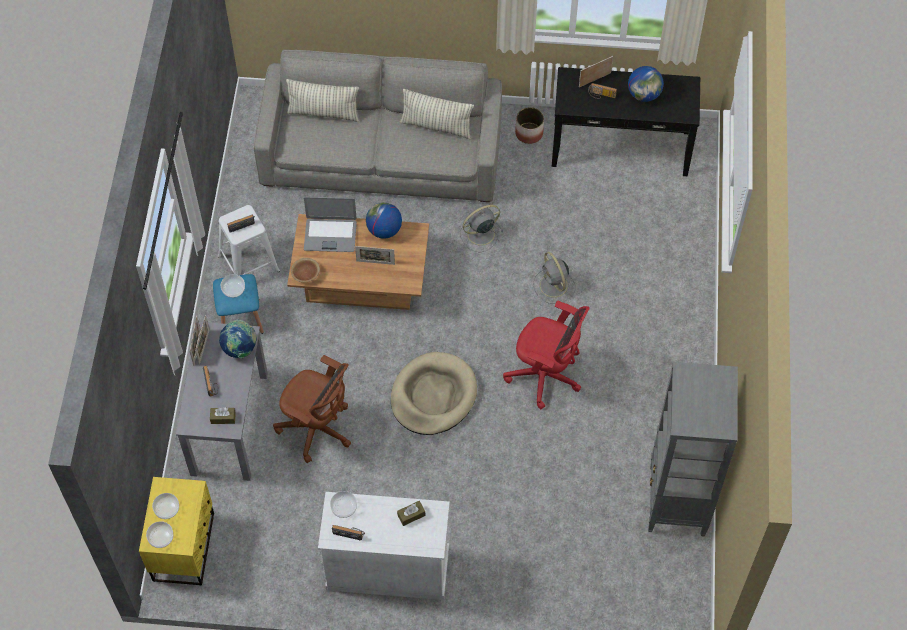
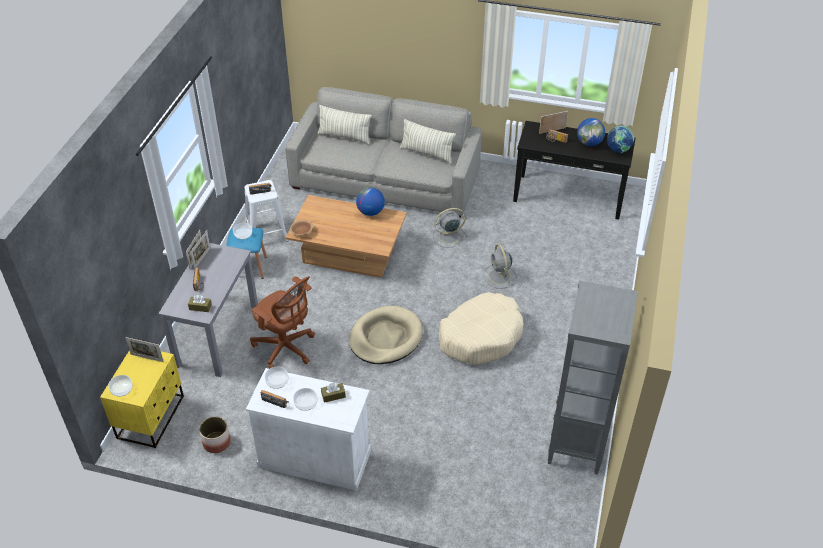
camera: 10 degrees right, 15 degrees down
(167, 509) = (134, 370): bowl -> bowl (305, 404)
(240, 349) = (230, 263): globe -> globe (618, 150)
(330, 235) = (328, 210): laptop -> none
(375, 262) = (358, 231): picture frame -> picture frame (147, 358)
(529, 133) = (500, 179): planter -> planter (217, 442)
(545, 376) = (480, 336): red office chair -> beige dog bed

